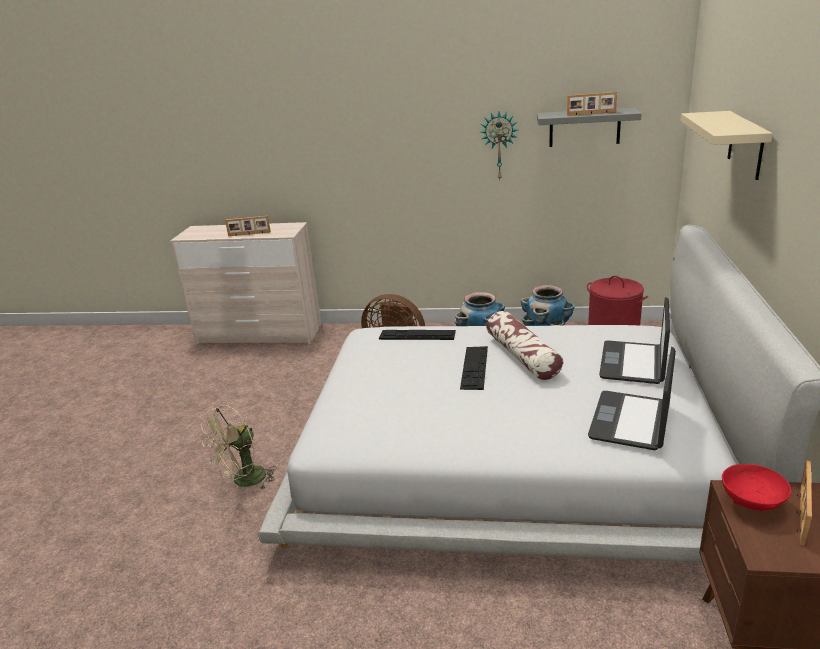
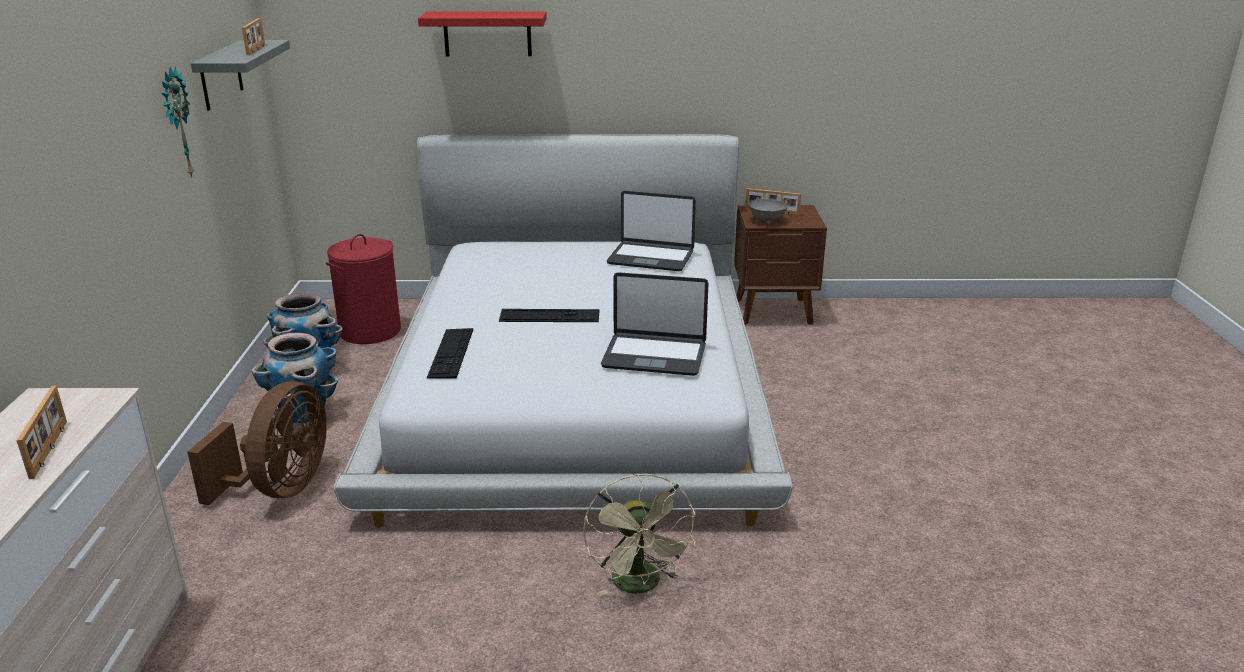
camera: 100 degrees left, 0 degrees up
(244, 481) = (640, 586): beige fan -> beige fan turned 45 degrees clockwise
(522, 356) = (527, 294): pillow -> none
(633, 363) = (550, 251): laptop -> laptop (654, 355)
(746, 145) = (487, 34): beige shelf -> red shelf
(751, 503) = (767, 221): red bowl -> grey bowl

